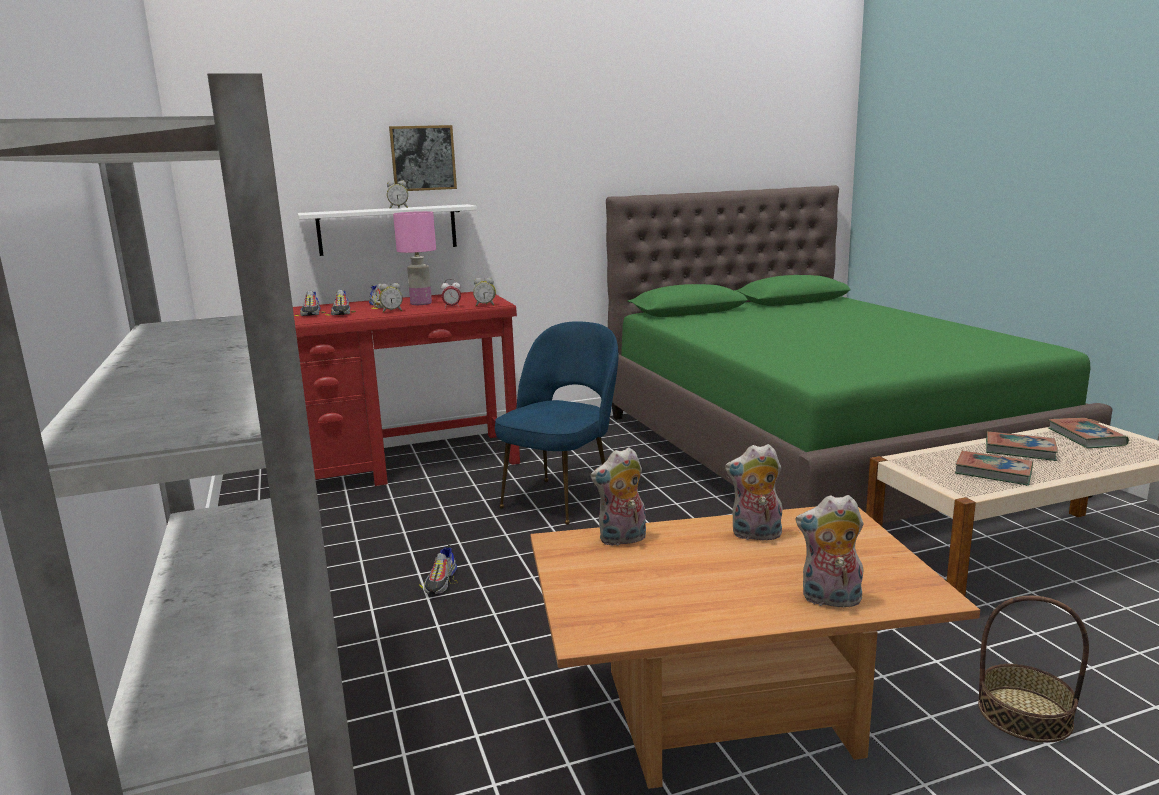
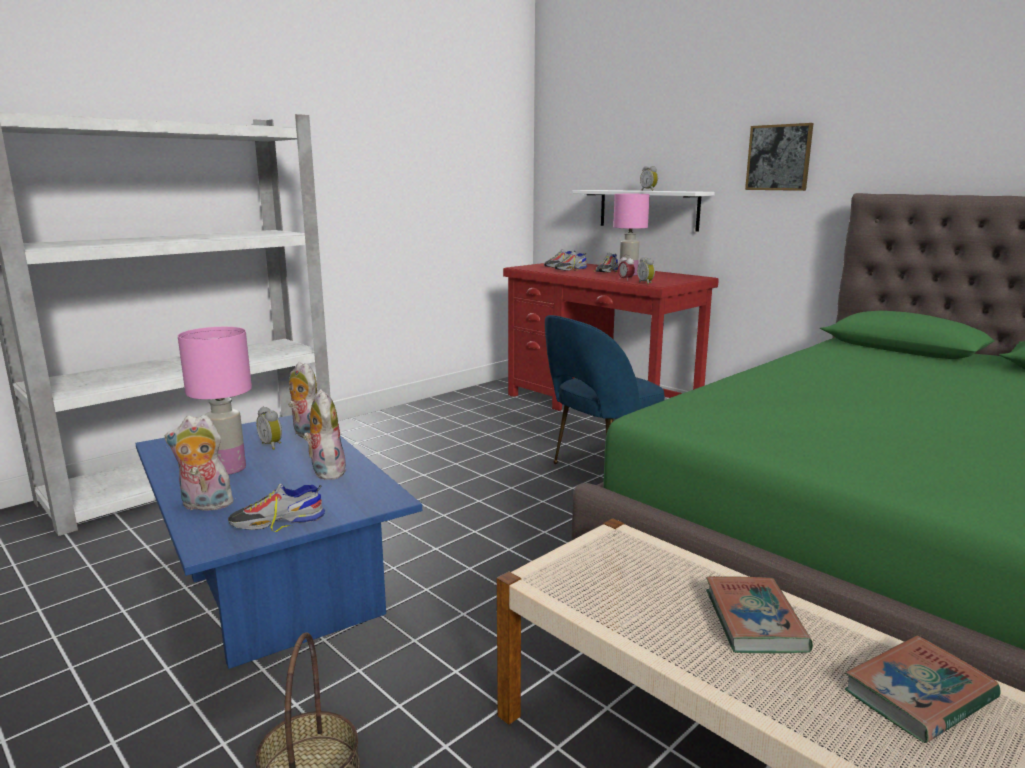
camera: 65 degrees right, 0 degrees up
(392, 311) = (589, 274): alarm clock -> alarm clock (272, 445)
(423, 158) = (683, 146): picture -> picture (779, 157)
(441, 581) = (424, 461): shoe -> shoe (277, 521)
(562, 498) = (599, 468): blue chair -> blue chair turned 135 degrees clockwise
(718, 587) = (227, 469): none -> pink table lamp
(727, 717) = (277, 596): brown coffee table -> blue coffee table
(830, 600) = (204, 506): plush toy -> plush toy turned 75 degrees counterclockwise
(993, 472) = (628, 597): book -> none

